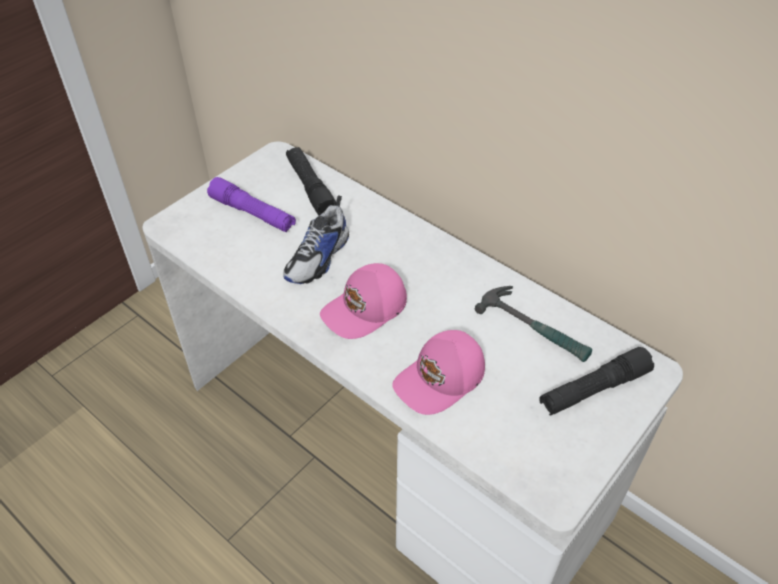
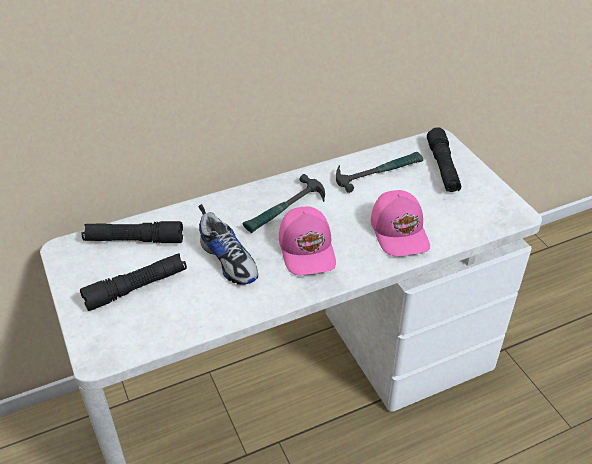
camera: 65 degrees left, 5 degrees down
(253, 213) = (136, 288): purple flashlight -> black flashlight
(415, 272) = (285, 210): none -> hammer

